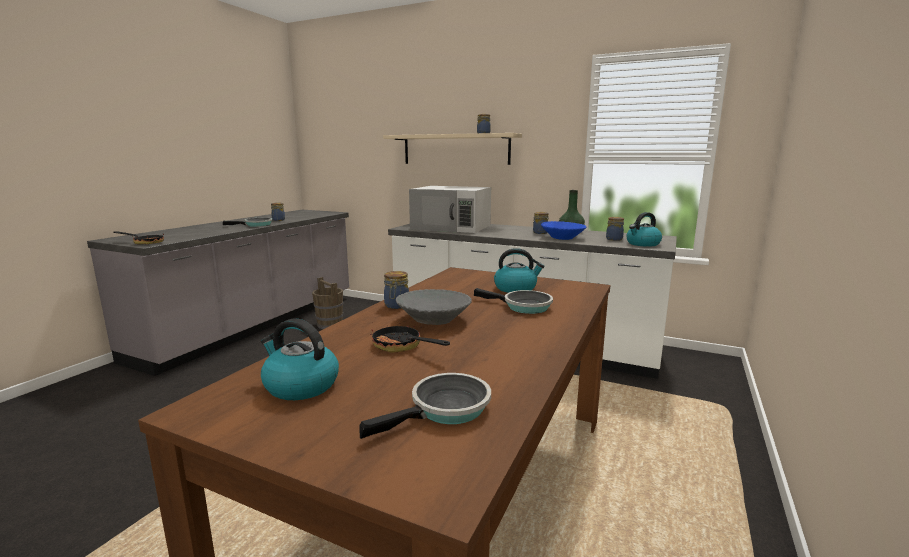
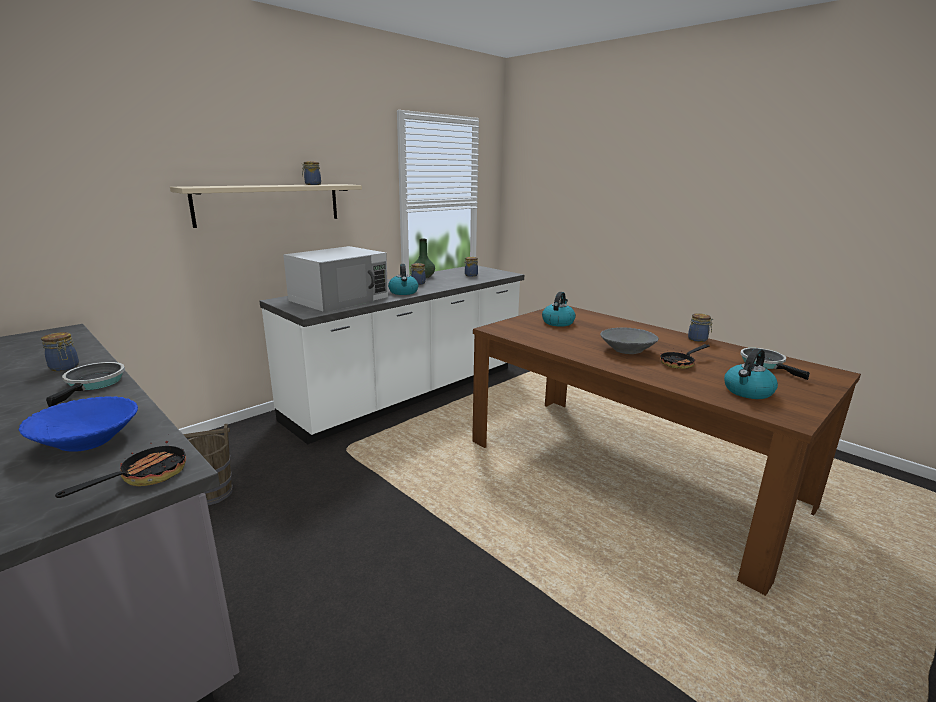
camera: 70 degrees left, 5 degrees up
(396, 306) = (589, 356): jar -> jar (698, 339)
(523, 306) = (603, 327): frying pan -> none
(562, 238) = (449, 282): blue bowl -> blue bowl (88, 440)
(642, 244) = (495, 274): kettle -> kettle (403, 292)

